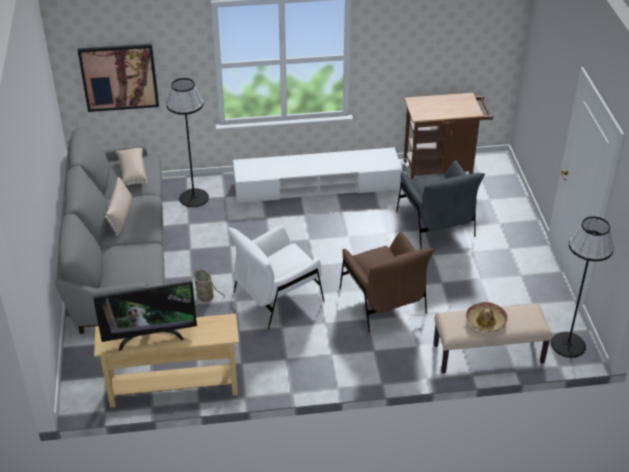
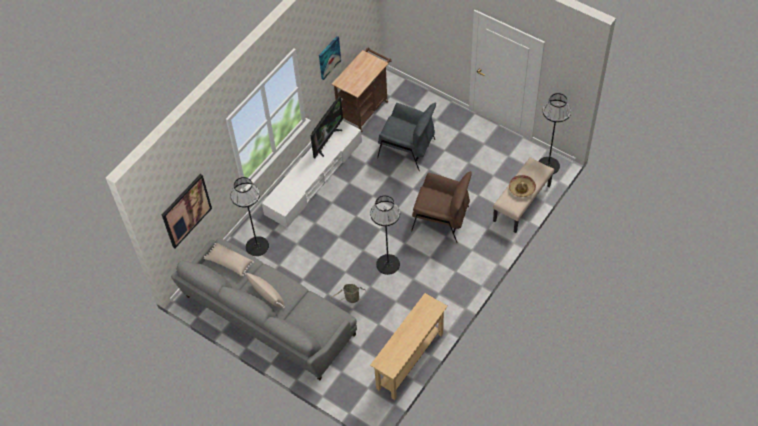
camera: 45 degrees left, 15 degrees up
(150, 336) = (404, 343): television -> television (326, 140)
(277, 297) = (388, 264): white armchair -> black floor lamp
(410, 56) = (329, 57): none -> picture

